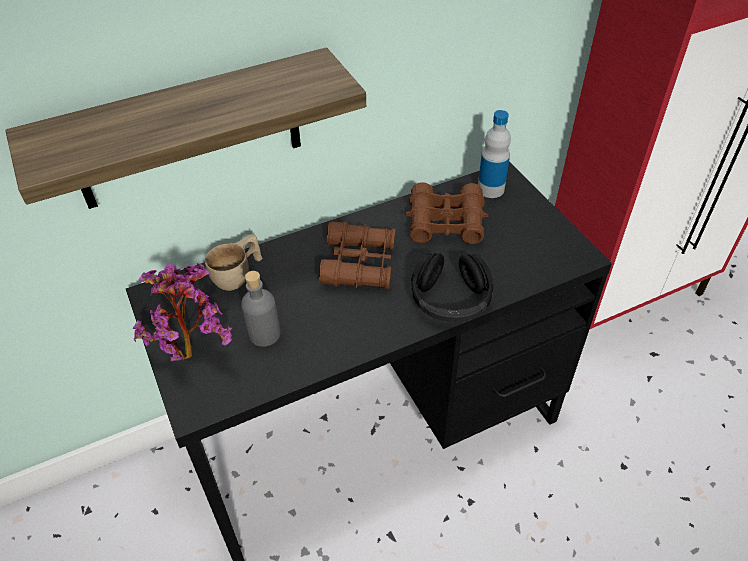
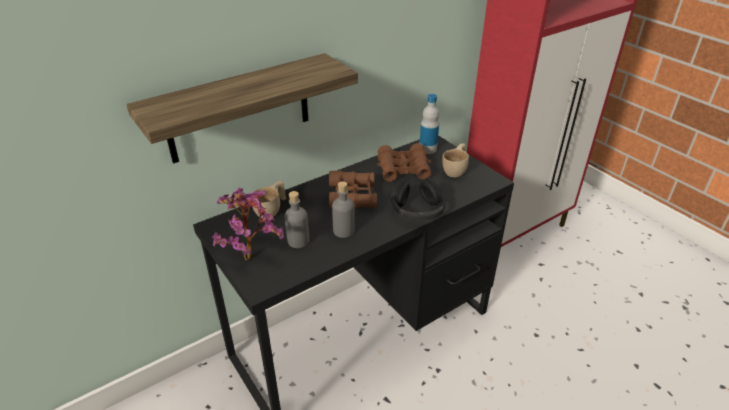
camera: 10 degrees left, 10 degrees down
(333, 324) = (343, 231): none -> grey bottle
(526, 231) = (456, 170): none -> beige cup

